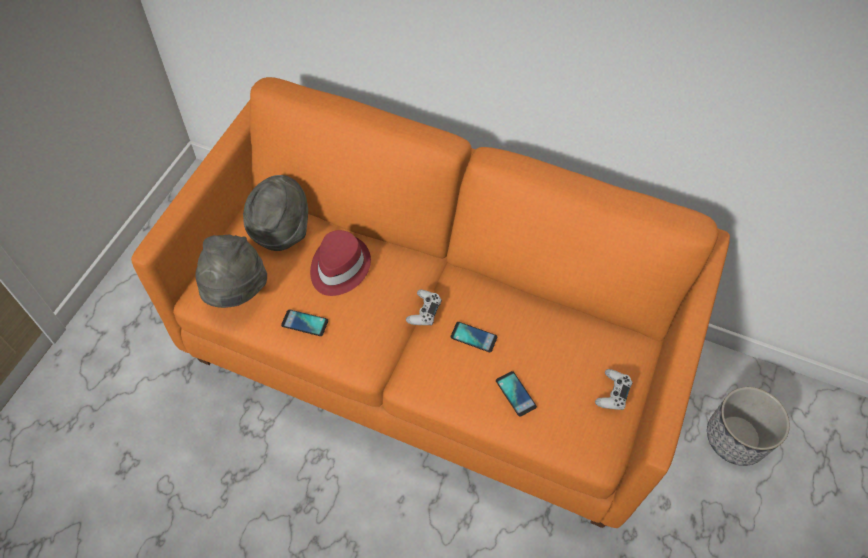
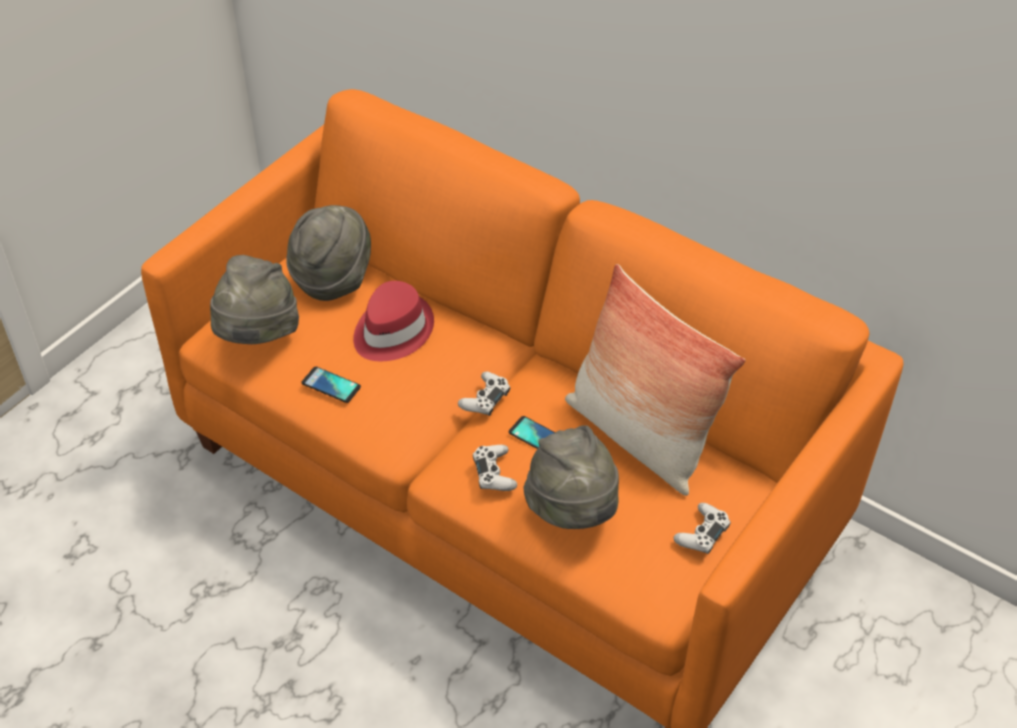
camera: 15 degrees right, 10 degrees down
(449, 374) = (494, 473): none -> white game controller
(515, 394) = (573, 510): phone -> grey hat
(545, 321) = (639, 436): none -> pillow
(735, 438) = (909, 679): planter -> none

